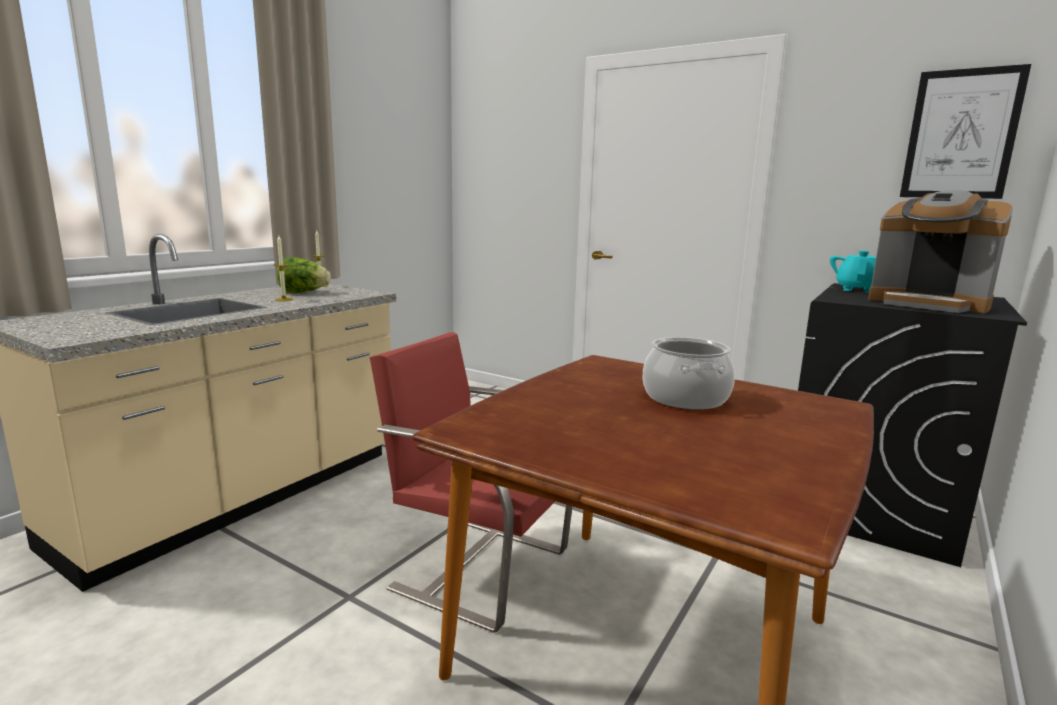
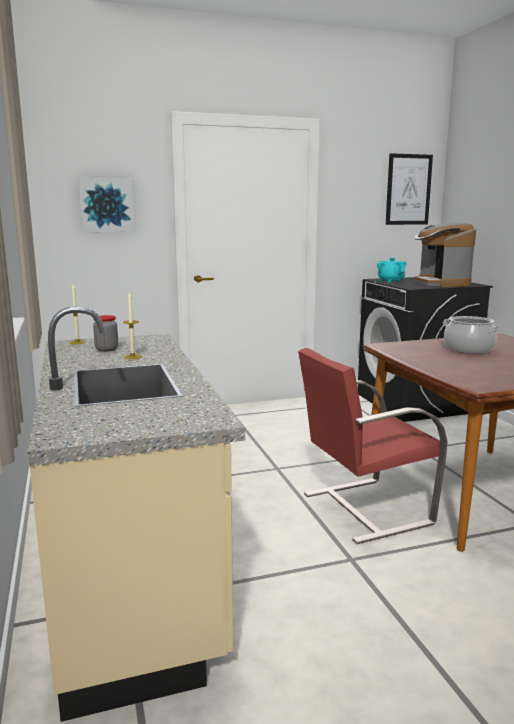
camera: 50 degrees left, 0 degrees up
(303, 292) = (106, 349): lettuce -> jar
(518, 168) = (106, 205): none -> picture
(928, 304) = (441, 283): coffee machine -> coffee machine turned 90 degrees clockwise

